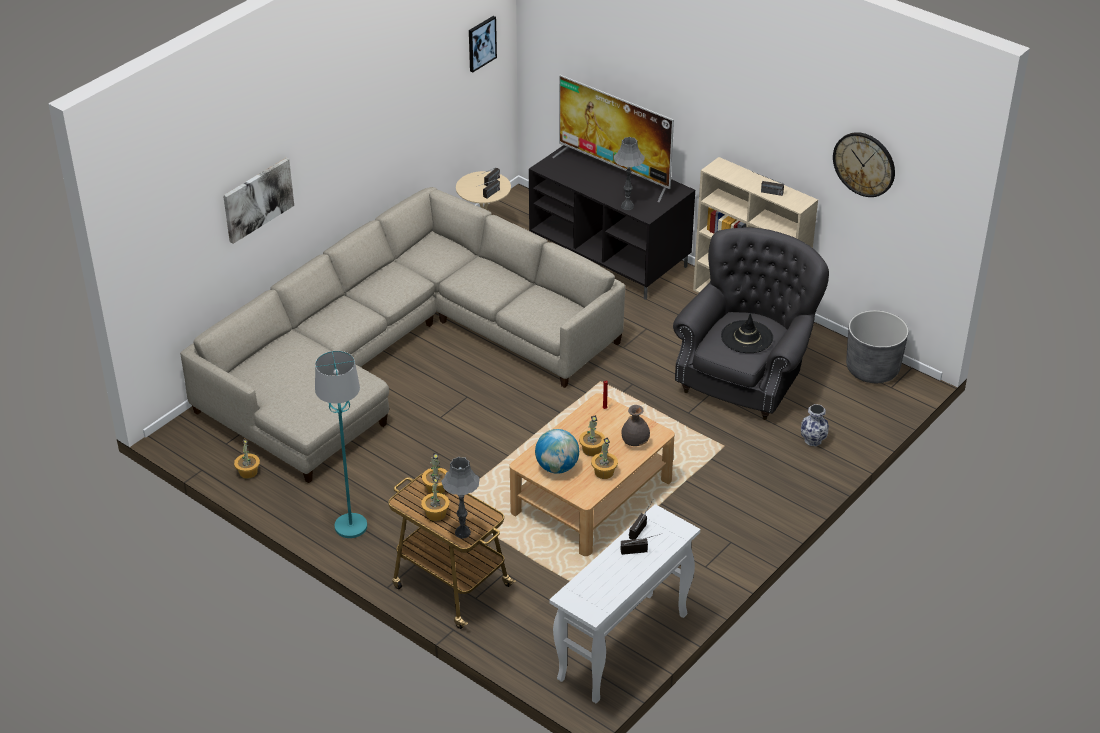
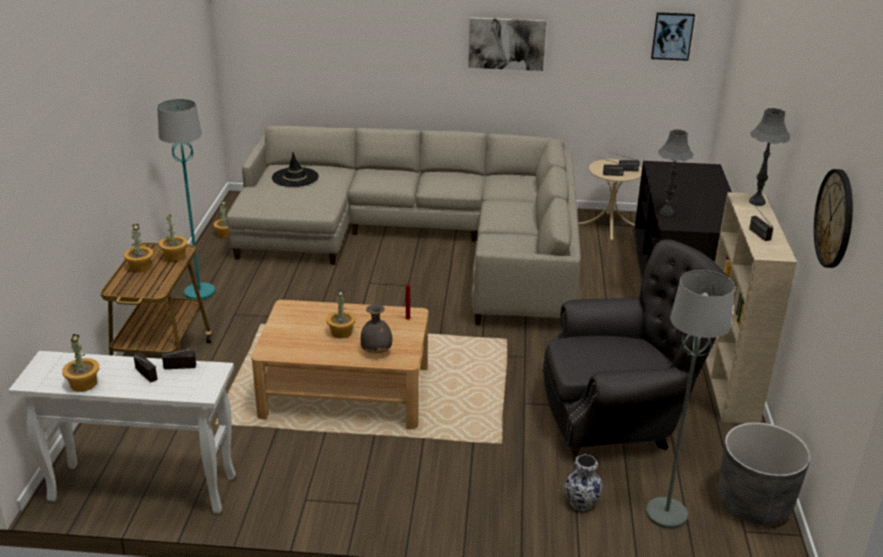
camera: 55 degrees right, 10 degrees down
(257, 199) = (367, 45): picture -> picture (506, 43)
(463, 532) = (123, 286): grey table lamp -> grey table lamp (757, 202)
(557, 467) = (298, 323): globe -> none
(604, 472) = (315, 349): potted plant -> potted plant (84, 383)
(614, 172) = (704, 193): television -> none
(747, 337) = (609, 356): black hat -> black hat (295, 177)
(852, 410) = (666, 514): none -> grey floor lamp

